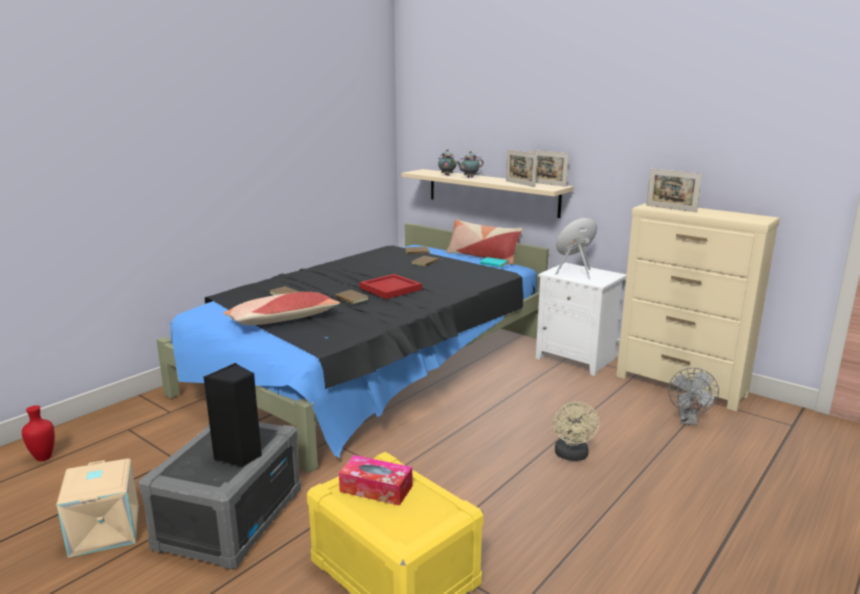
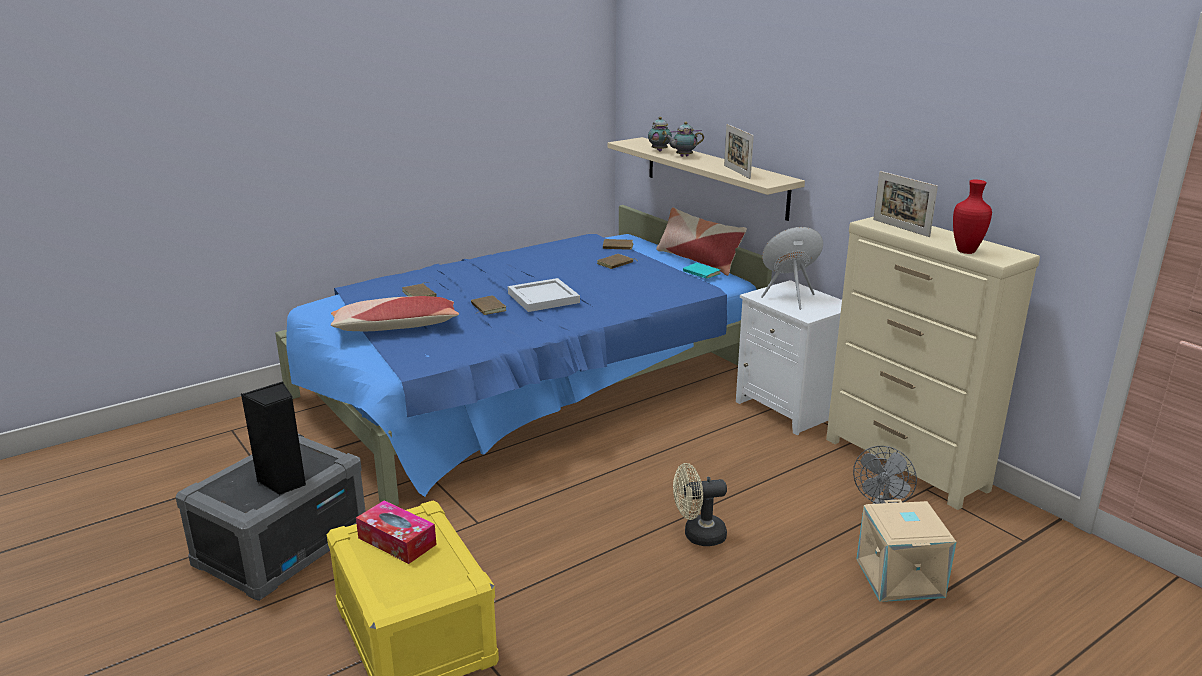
camera: 15 degrees right, 5 degrees up
(42, 458) = (138, 451): red vase -> red vase (965, 251)
(106, 531) = (162, 538): beige storage box -> beige storage box (901, 578)
(370, 365) = (526, 386): black bed -> blue bed
(391, 289) = (544, 298): red tray -> white tray
(546, 184) = (771, 174): picture frame -> none
(572, 456) = (698, 535): beige fan -> beige fan turned 60 degrees clockwise

